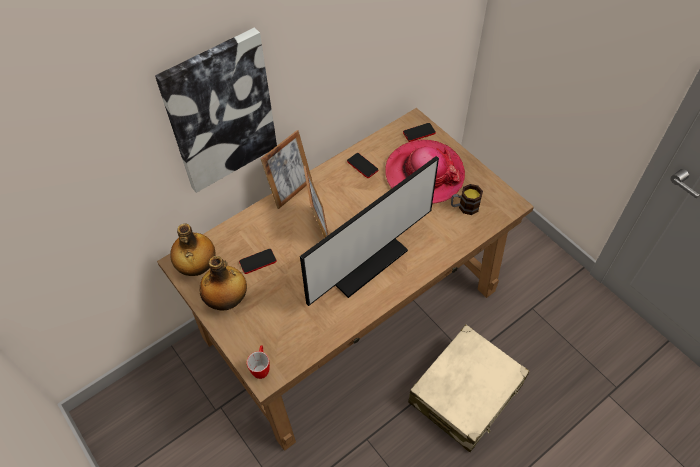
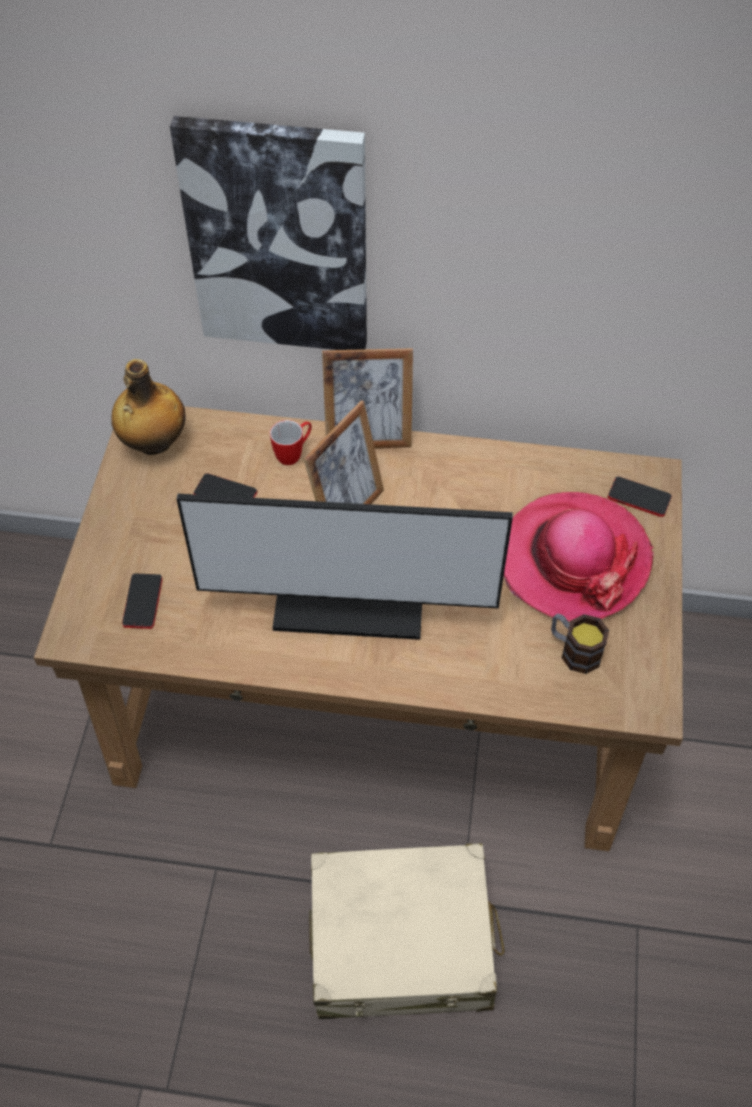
camera: 45 degrees right, 0 degrees up
(227, 300) = (139, 510): bottle -> none
(261, 367) = (81, 620): mug -> mug (294, 454)
(362, 166) = (501, 480): phone -> phone (142, 601)

